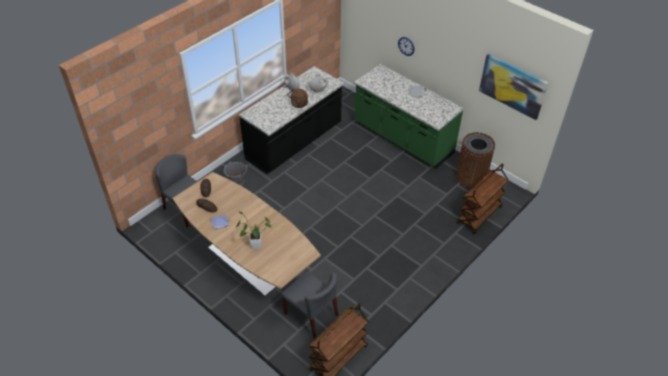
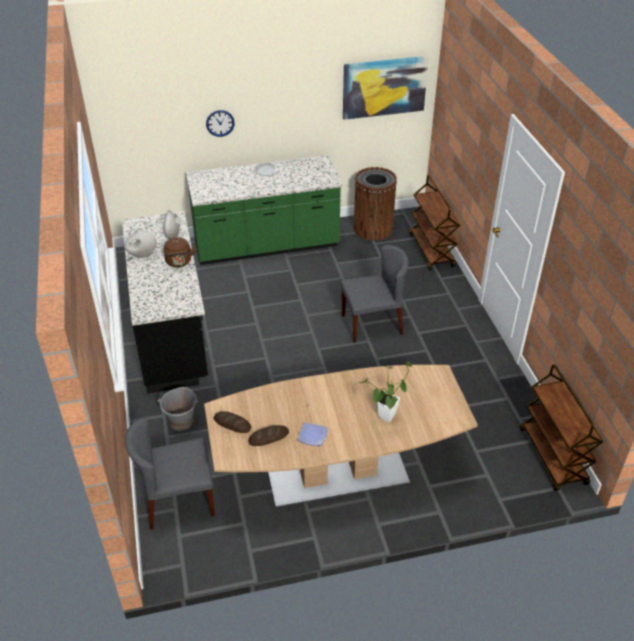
camera: 55 degrees left, 5 degrees down
(311, 314) = (471, 451): grey chair -> grey chair (372, 324)

